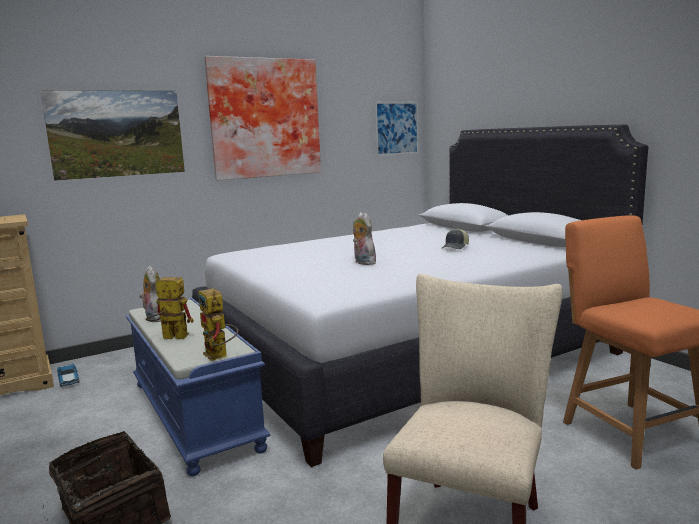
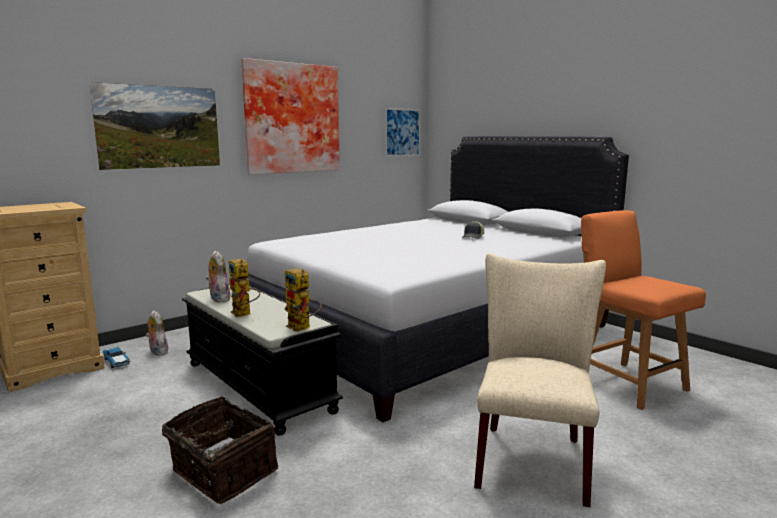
camera: 10 degrees left, 0 degrees up
(169, 337) = (244, 314): toy robot -> toy robot turned 120 degrees counterclockwise
(196, 414) = (259, 386): blue bench -> black bench
(363, 262) = (401, 249): plush toy -> plush toy (157, 352)

